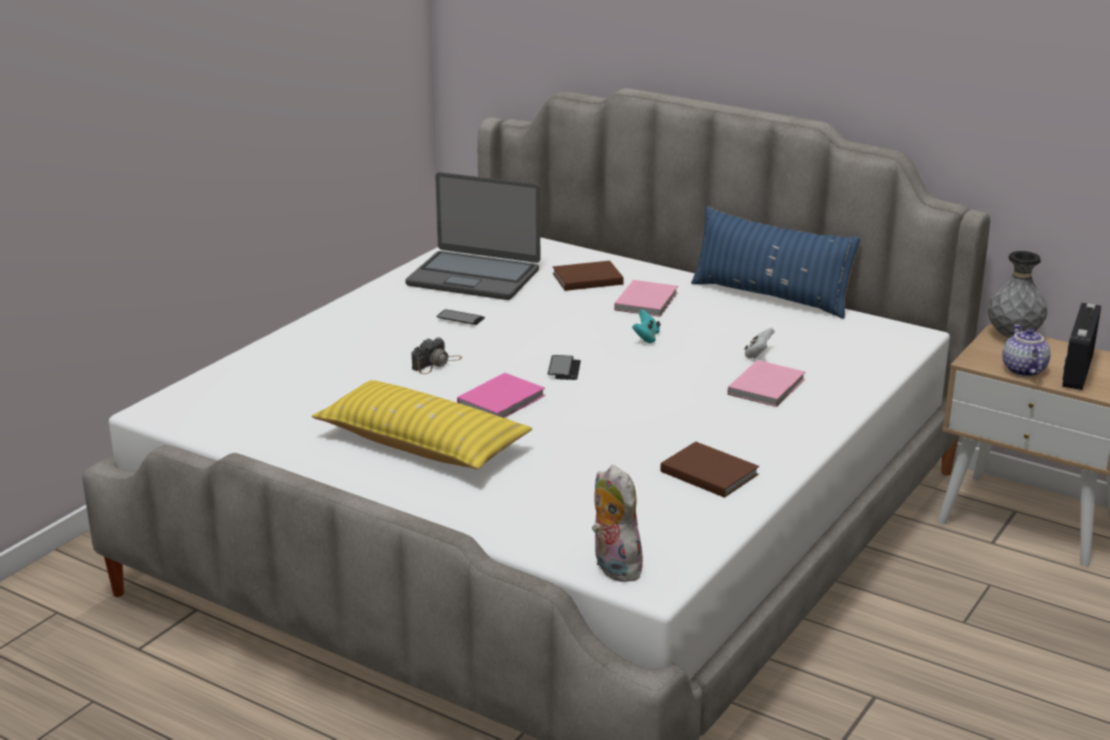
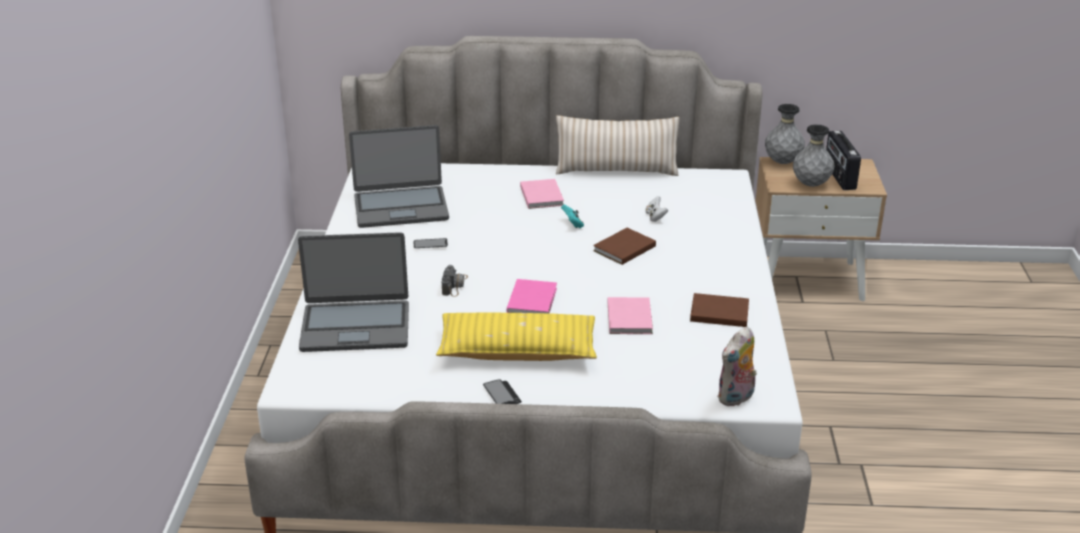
camera: 30 degrees left, 5 degrees up
(286, 374) = (355, 327): none -> laptop
(564, 369) = (546, 264): phone -> phone (502, 394)
(585, 278) = (481, 188): brown book -> brown book (622, 248)
(613, 567) = (736, 398): plush toy -> plush toy turned 75 degrees counterclockwise
(768, 386) = (686, 239): pink book -> pink book (630, 317)
(770, 296) = (616, 171): blue pillow -> beige pillow
(1022, 370) = (811, 184): teapot -> grey vase

